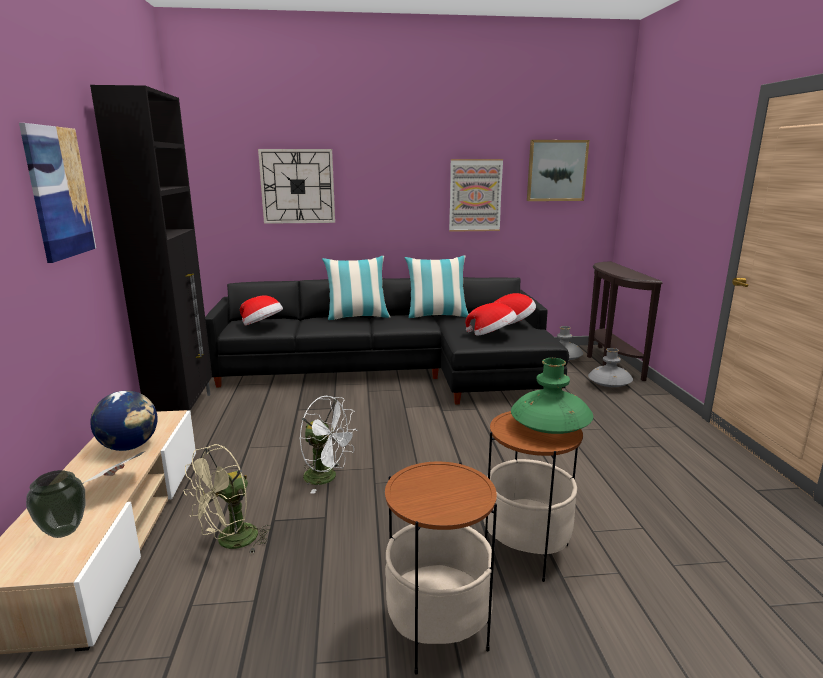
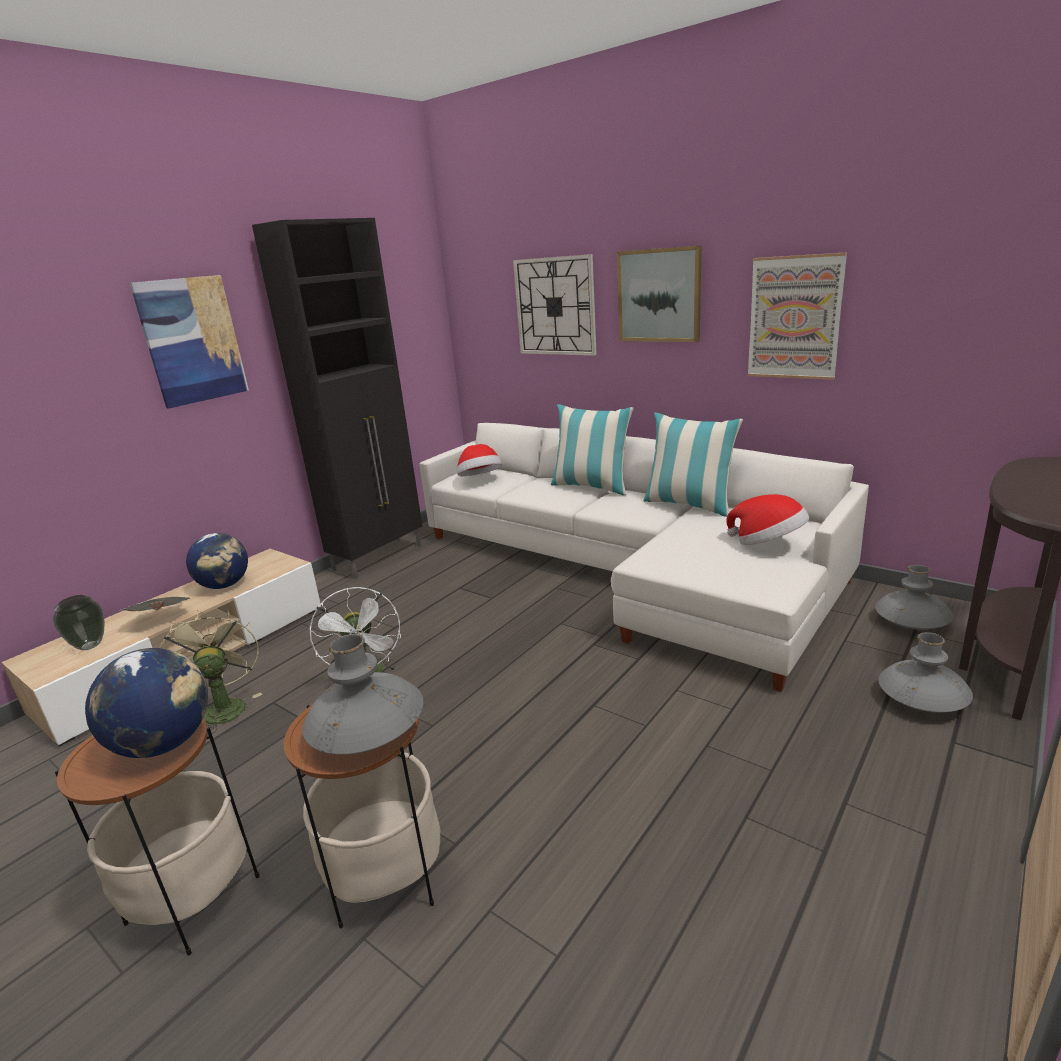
camera: 45 degrees right, 5 degrees up
(230, 542) = (223, 707): beige fan -> beige fan turned 75 degrees clockwise
(399, 370) = (631, 570): black sofa -> white sofa
(454, 478) = (165, 743): none -> globe
(492, 335) = (698, 555): hat -> none
(550, 426) = (367, 731): green vase -> grey vase
(556, 170) = (962, 269): picture -> picture (659, 295)

